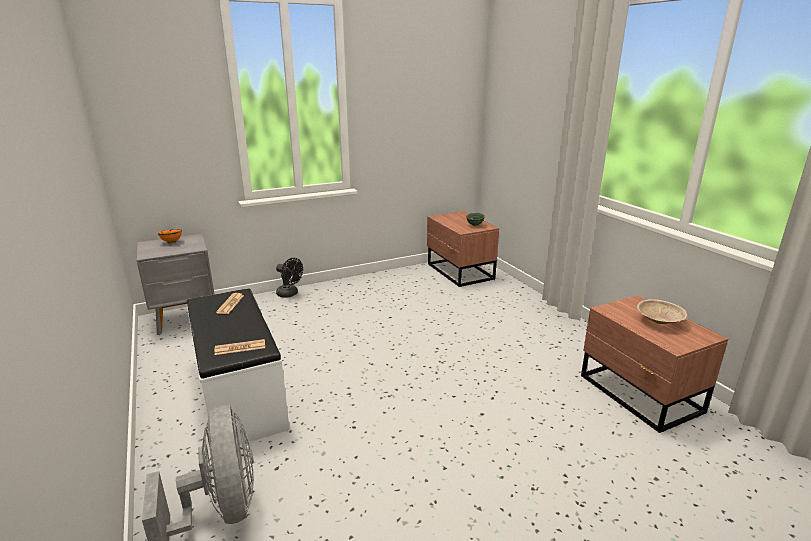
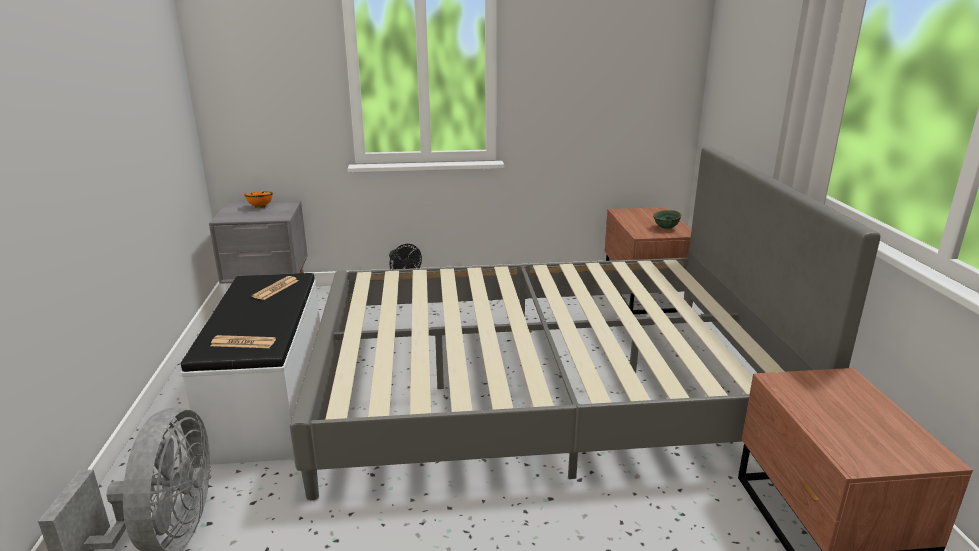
camera: 20 degrees right, 0 degrees up
(432, 345) = (542, 388): none -> grey bed
(658, 322) = (857, 417): beige bowl -> none

